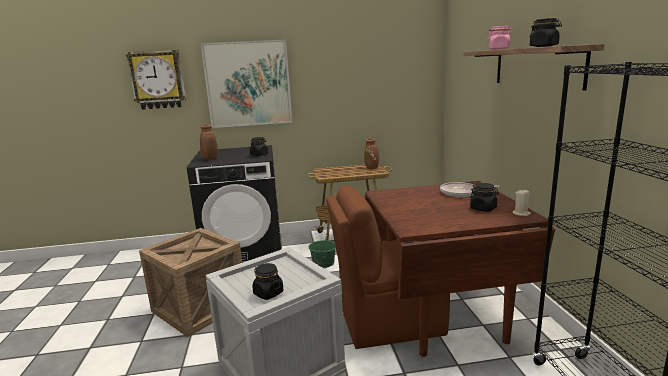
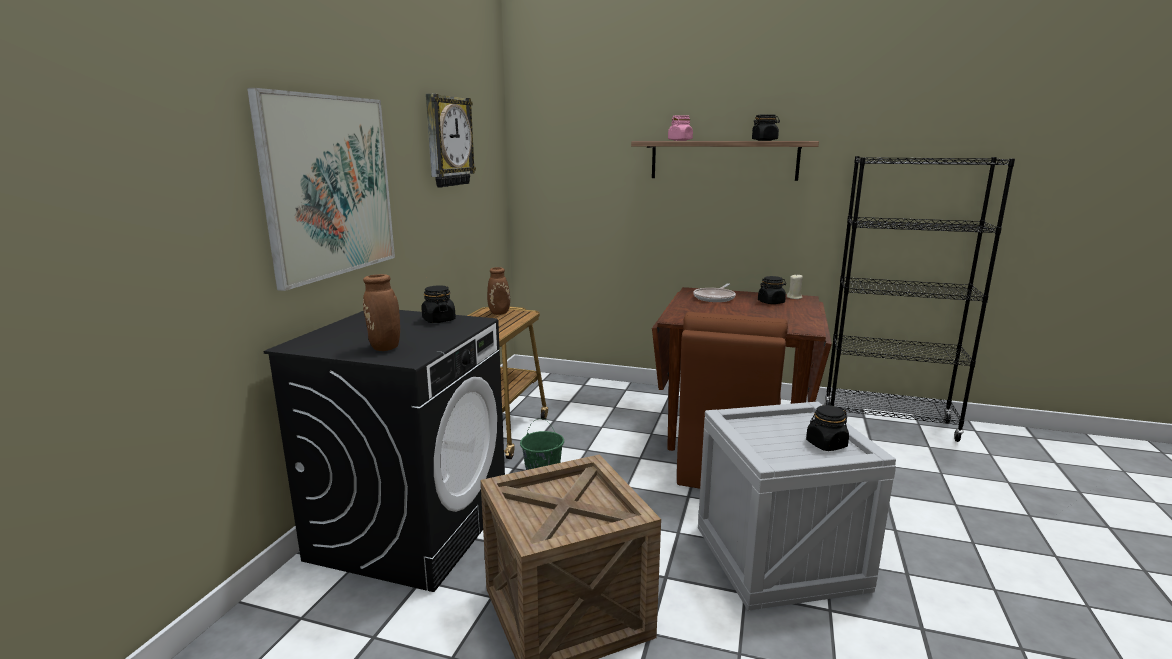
camera: 65 degrees left, 0 degrees up
(158, 80) = (156, 178): wall clock -> wall clock (448, 141)

